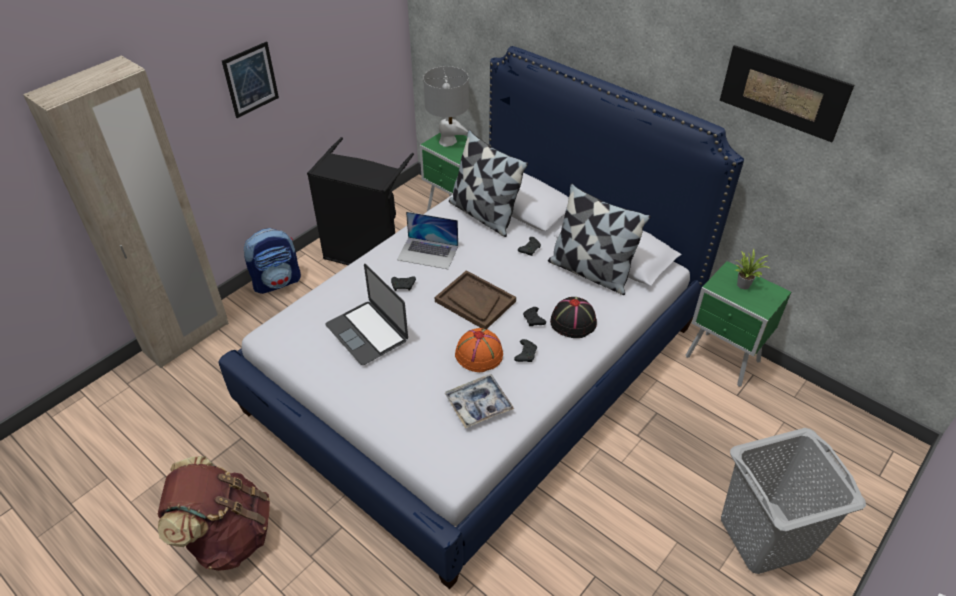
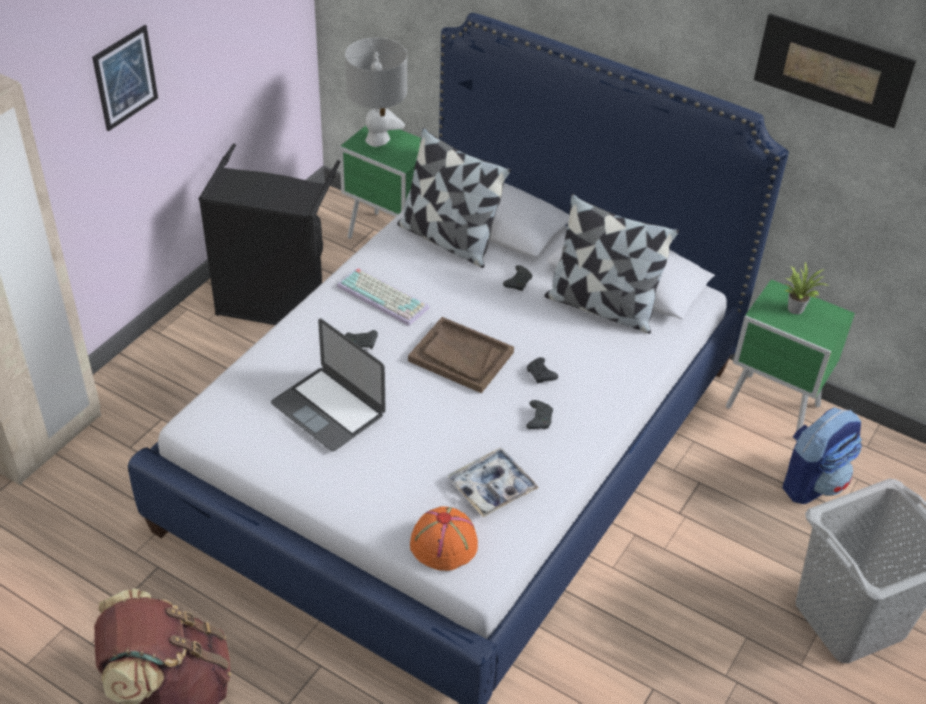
camera: 10 degrees left, 0 degrees up
(277, 282) = (157, 352): backpack -> backpack (812, 482)
(428, 253) = (384, 297): laptop -> keyboard
(479, 354) = (480, 424): orange hat -> orange hat (444, 543)
(573, 322) = (591, 373): black hat -> none

